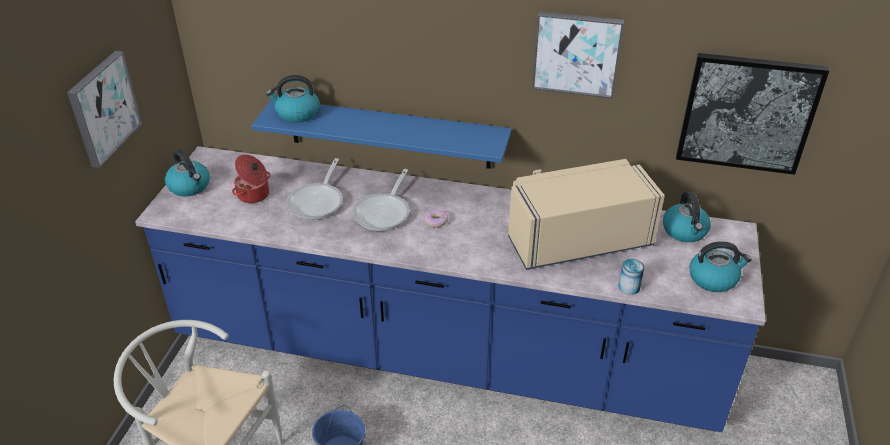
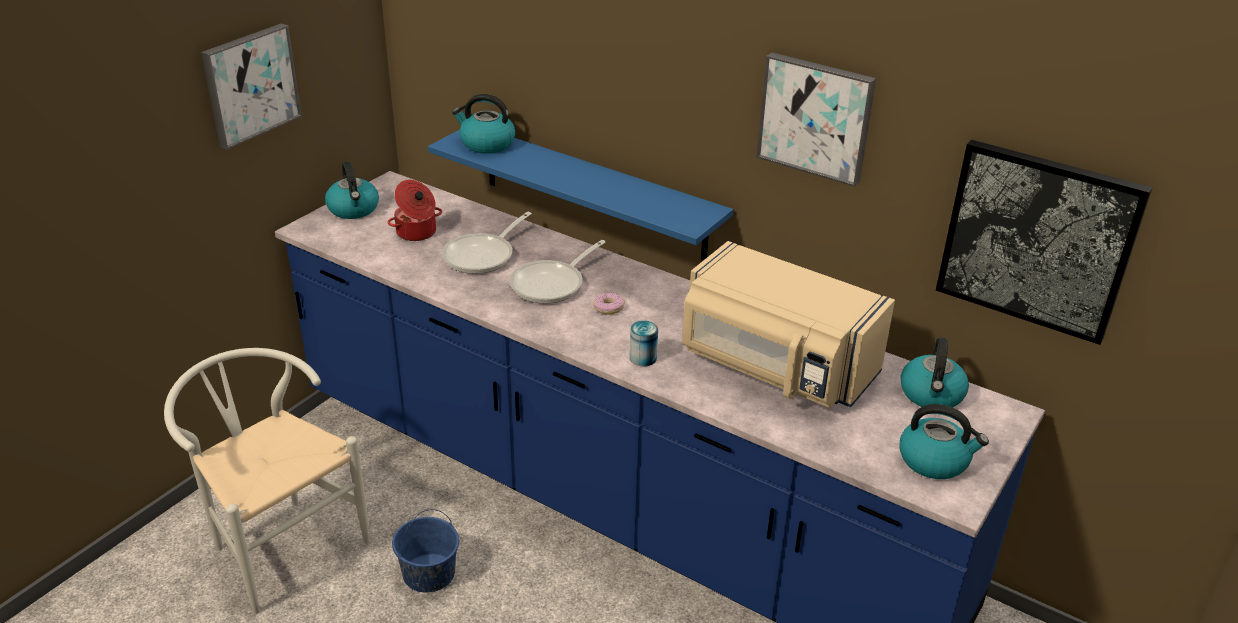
camera: 20 degrees right, 5 degrees down
(576, 238) = (774, 367): beige microwave -> beige microwave turned 150 degrees counterclockwise
(629, 287) = (808, 440): can -> can (643, 358)

